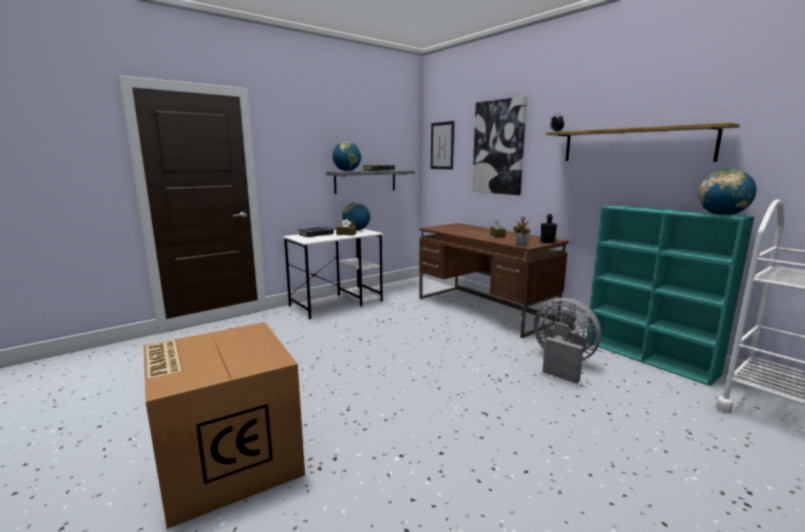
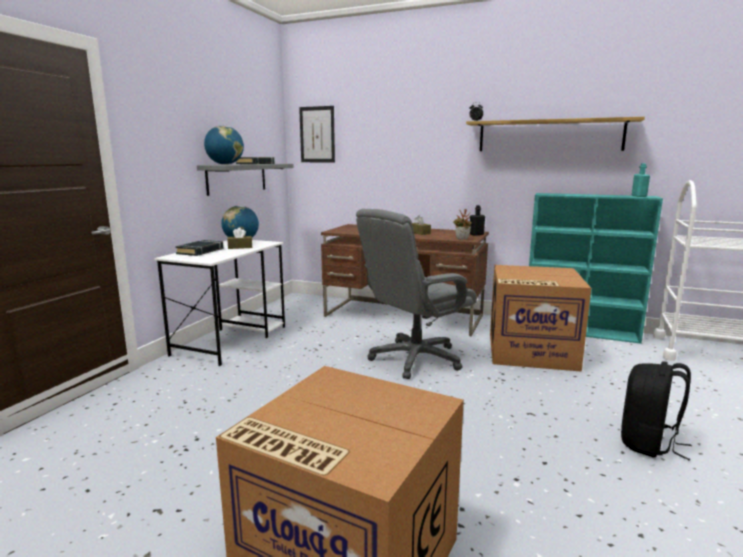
camera: 30 degrees left, 0 degrees up
(446, 345) = (415, 359): none -> grey office chair
(498, 147) = (397, 137): picture -> none
(562, 363) = (530, 351): grey fan -> cardboard box
(565, 475) = (649, 444): none -> black backpack
(722, 215) = (639, 196): globe -> turquoise bottle

